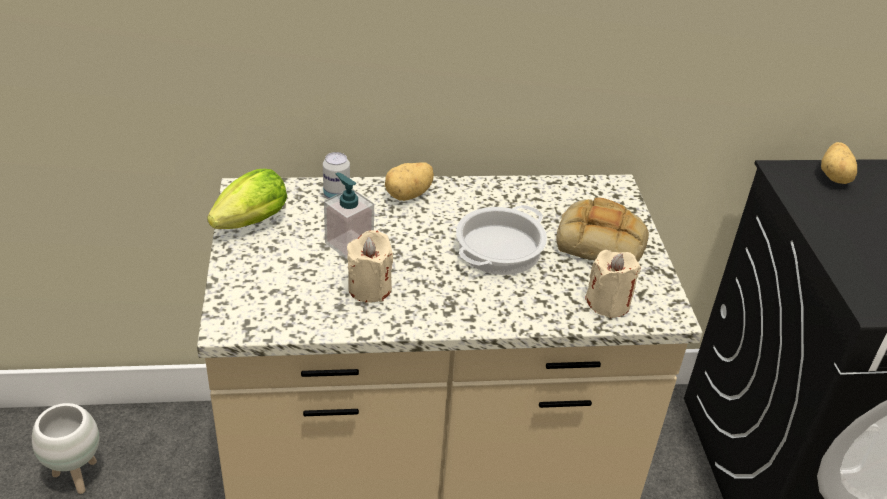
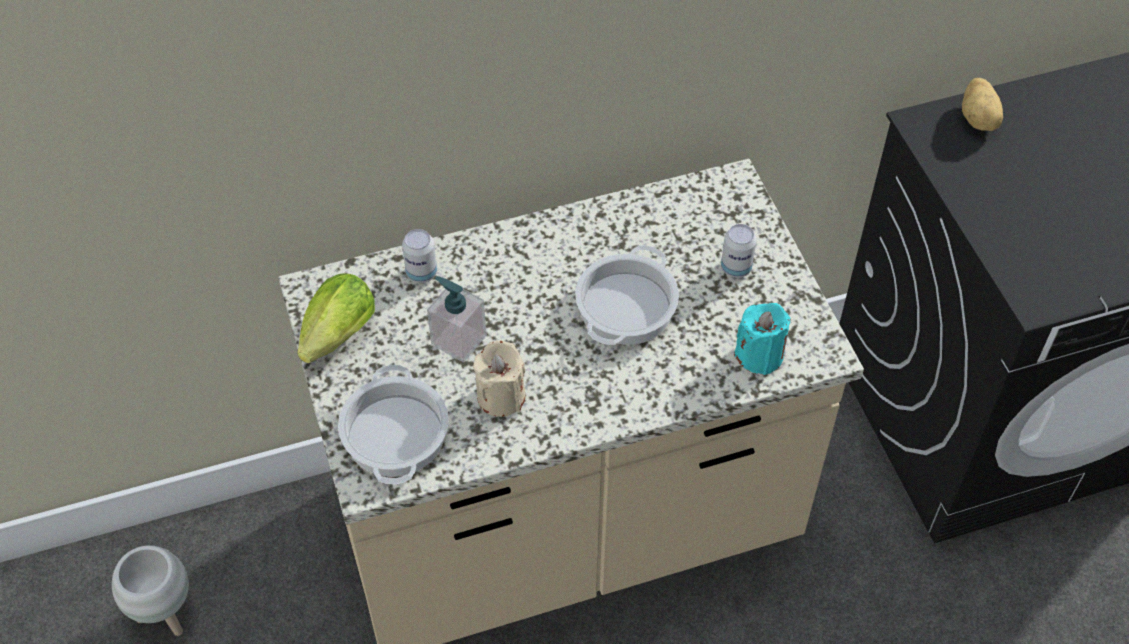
camera: 10 degrees left, 15 degrees up
(267, 296) = (394, 433): none -> cooking pot
(409, 195) = (504, 251): potato -> none
(602, 240) = (736, 268): bread -> can
(608, 303) = (759, 355): beige candle -> turquoise candle

